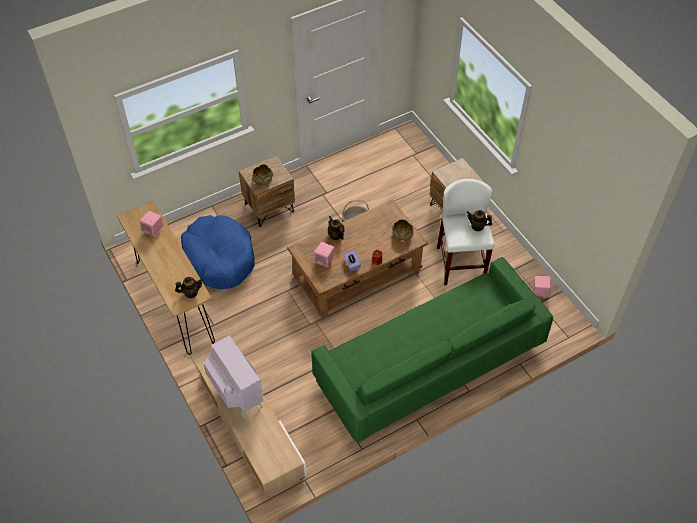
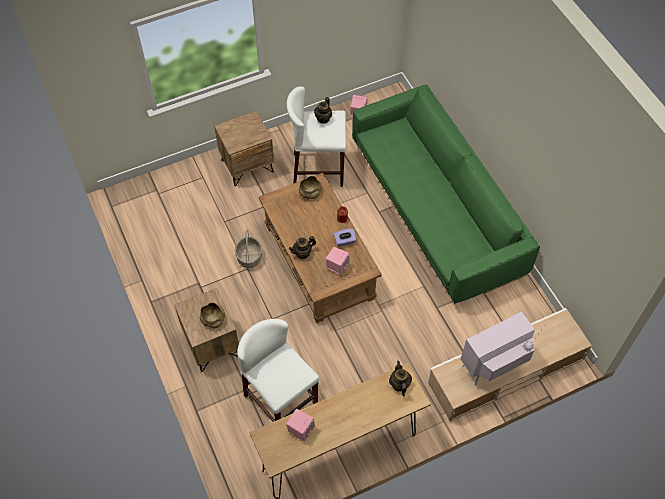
camera: 85 degrees left, 5 degrees up
(219, 258) = (281, 401): blue dog bed -> white stool

